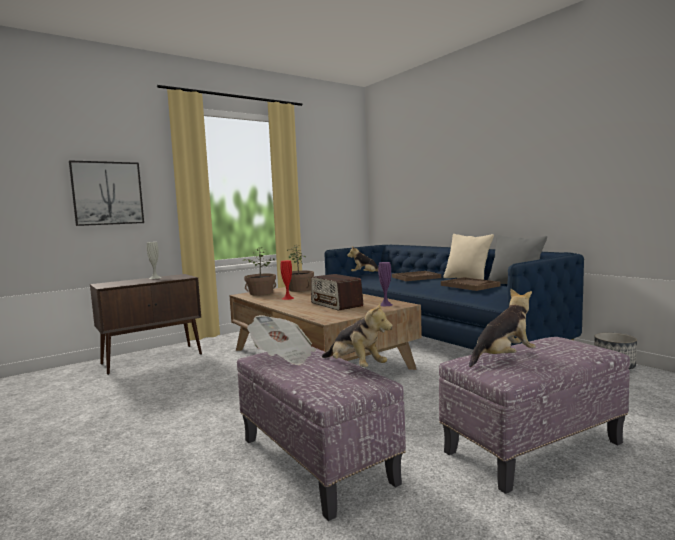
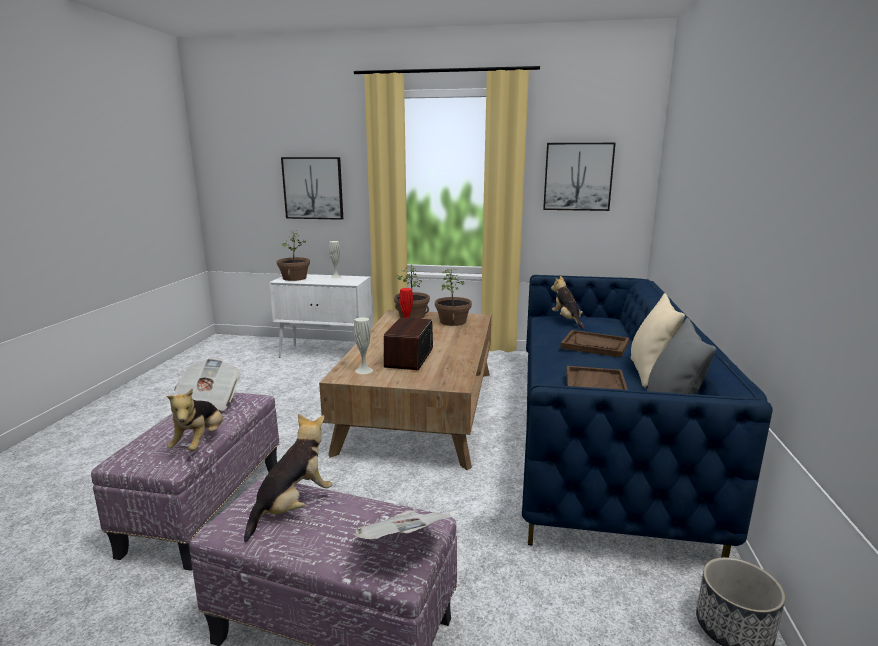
camera: 45 degrees right, 10 degrees up
(114, 284) = (294, 278): none -> potted plant
(153, 359) = (326, 353): brown cabinet -> white cabinet
(326, 182) = (578, 177): none -> picture
(331, 314) = (364, 370): none -> white vase
(385, 304) = (442, 377): purple vase -> none
(503, 358) = (293, 507): plush toy -> plush toy turned 75 degrees counterclockwise
(580, 344) = (402, 545): none -> newspaper

